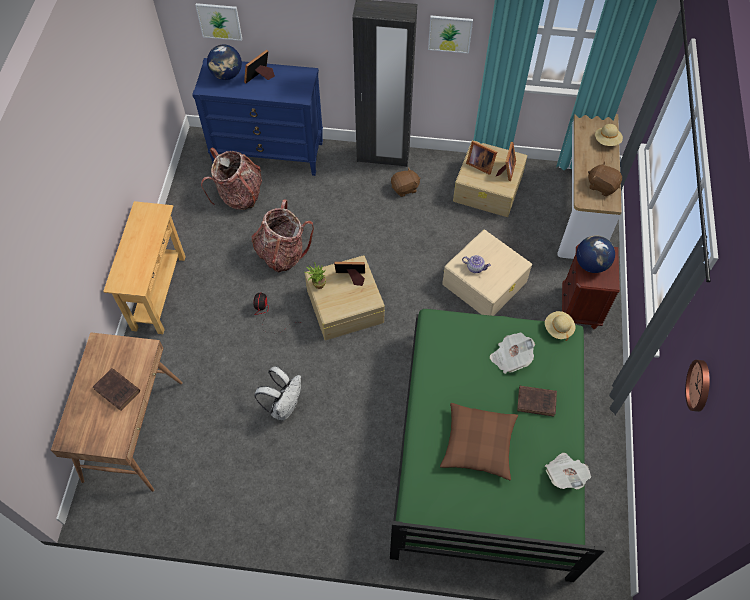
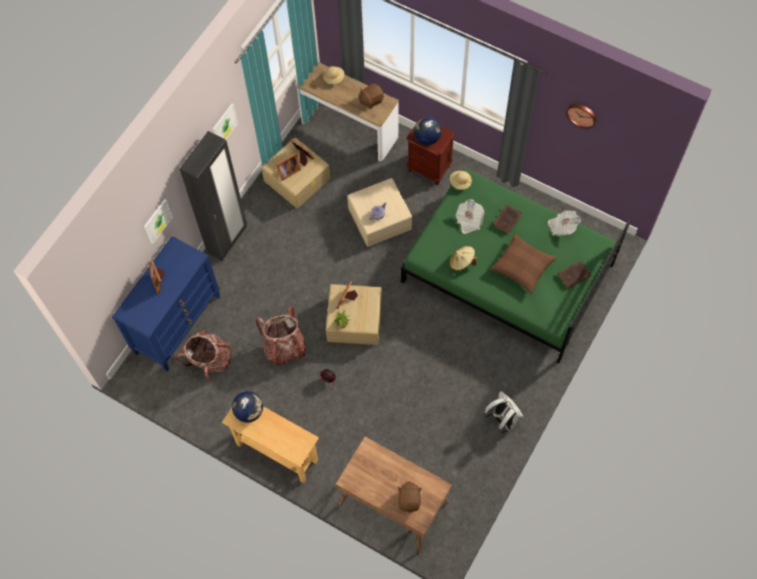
camera: 65 degrees left, 5 degrees up
(118, 391) = (395, 475): brown book -> brown book (574, 275)
(219, 21) = (111, 281): picture -> picture (157, 220)
(227, 75) = (142, 305): globe -> globe (249, 412)
(284, 406) = (419, 391): white backpack -> white backpack (502, 420)
(405, 188) = (267, 236): brown plush toy -> brown plush toy (409, 500)
(448, 370) = (461, 262): none -> beige hat

